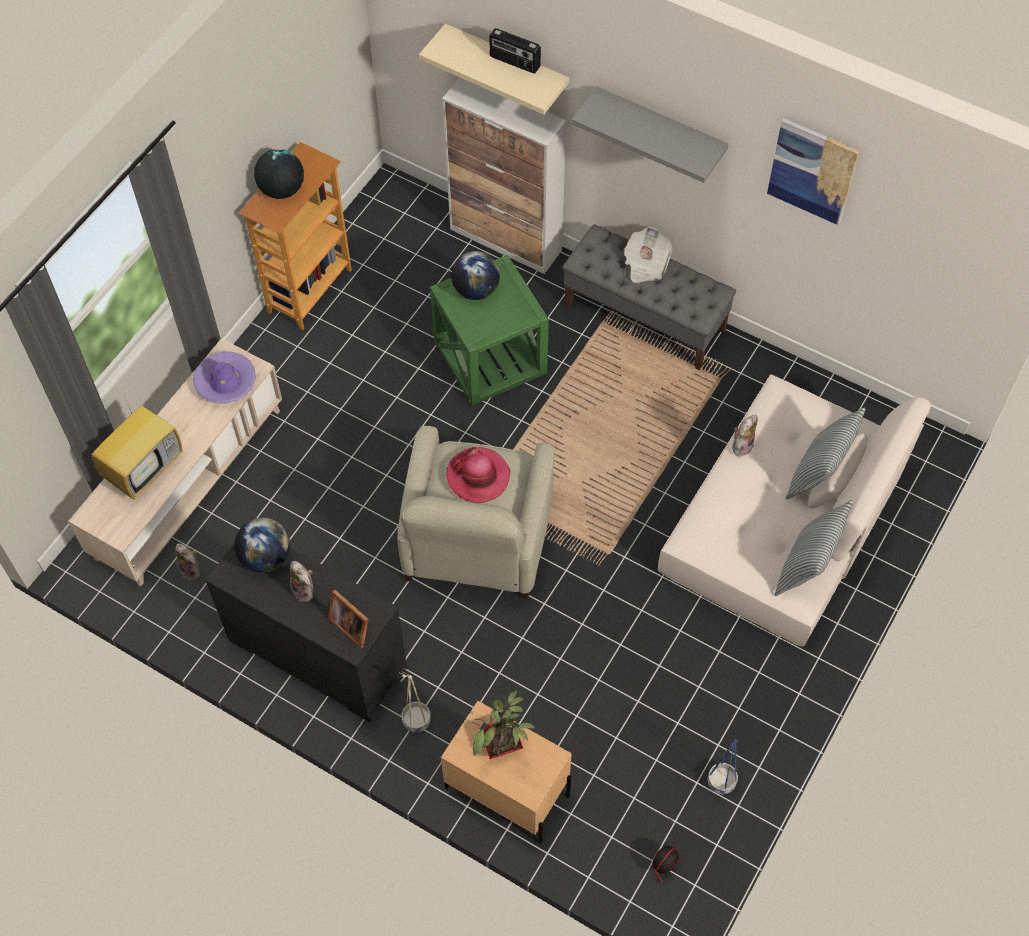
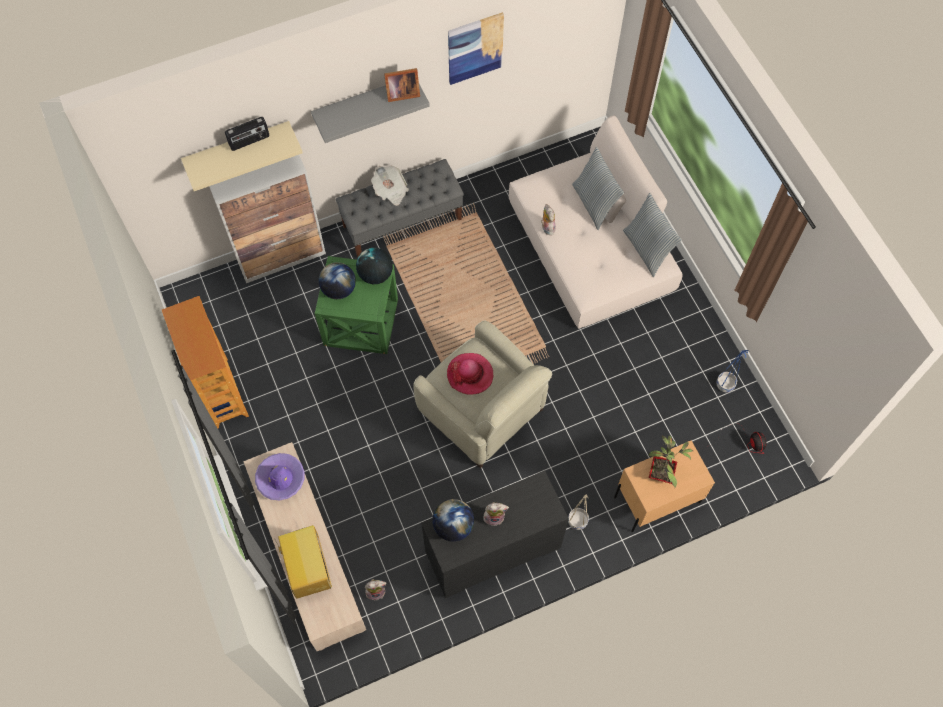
camera: 55 degrees left, 5 degrees up
(282, 190) = (192, 344): globe -> globe (375, 275)
(351, 625) = (538, 504): picture frame -> picture frame (401, 93)

